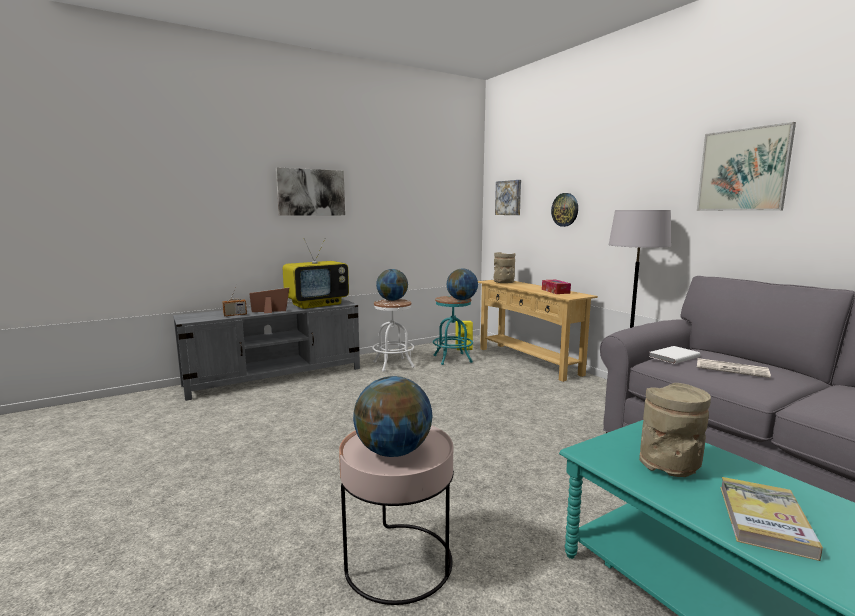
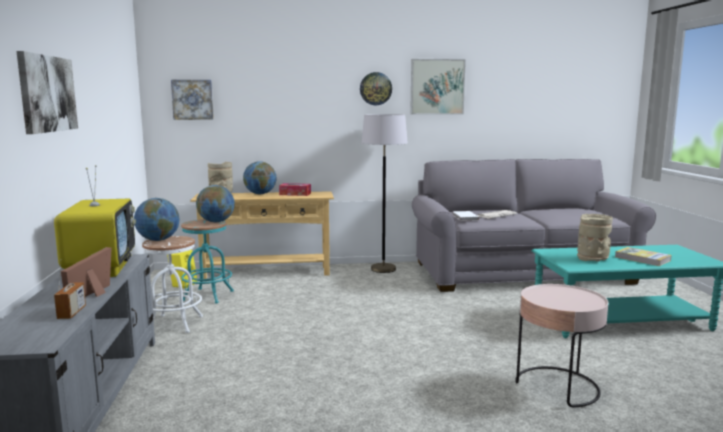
camera: 65 degrees left, 0 degrees up
(393, 451) = (571, 299): globe -> globe (260, 194)
(565, 209) = (280, 113): wall clock -> wall clock (375, 88)

